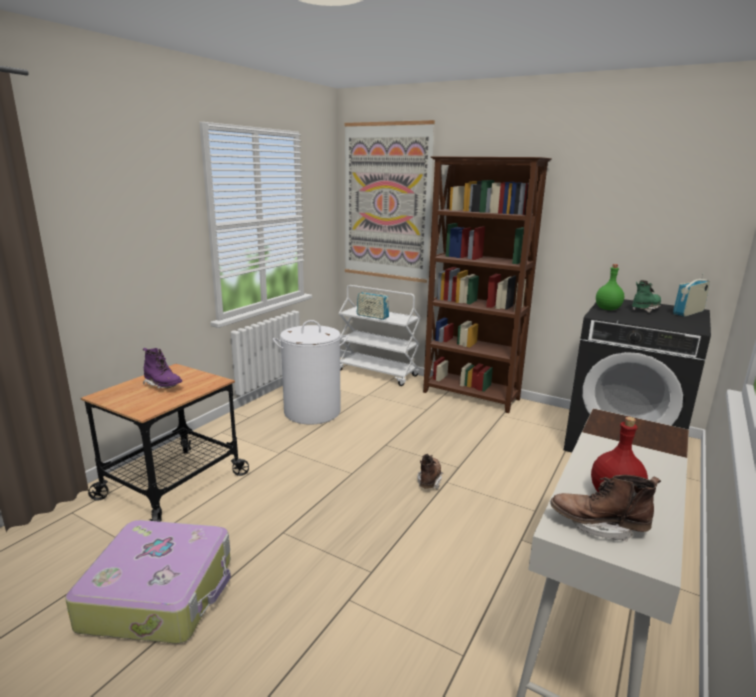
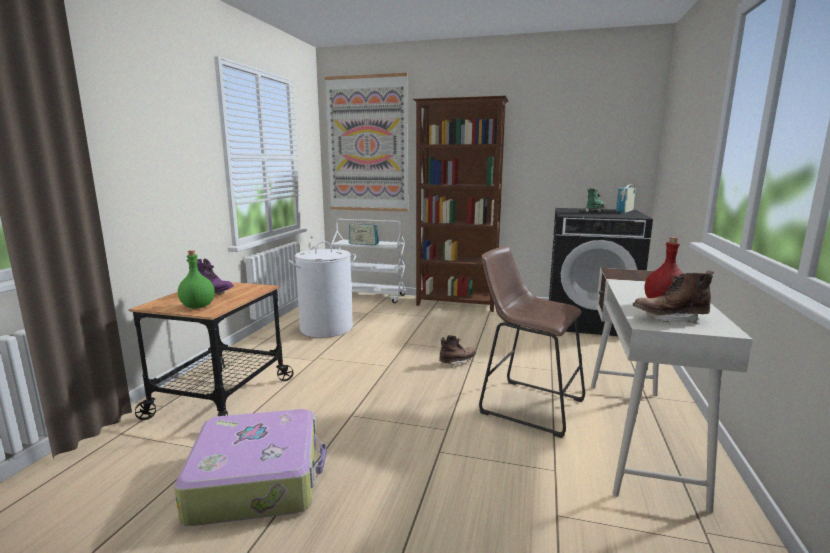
camera: 15 degrees left, 5 degrees down
(429, 480) = (457, 362): brown boot -> brown boot turned 60 degrees clockwise
(478, 555) = (526, 404): none -> brown stool
(607, 309) = (569, 212): green bottle -> green bottle (197, 307)

